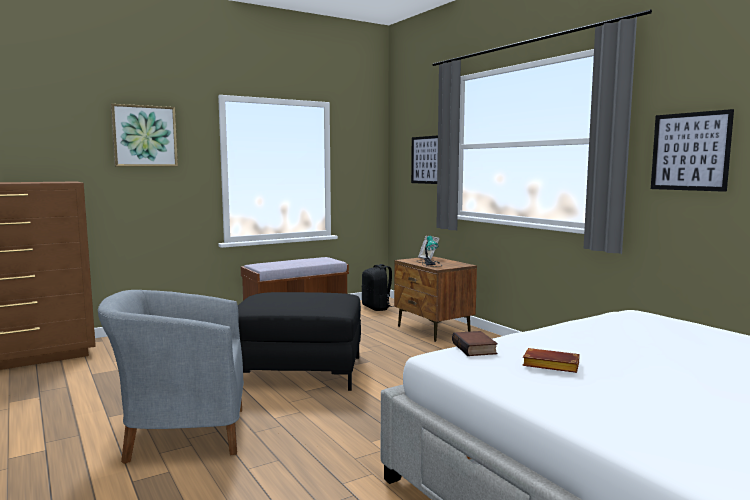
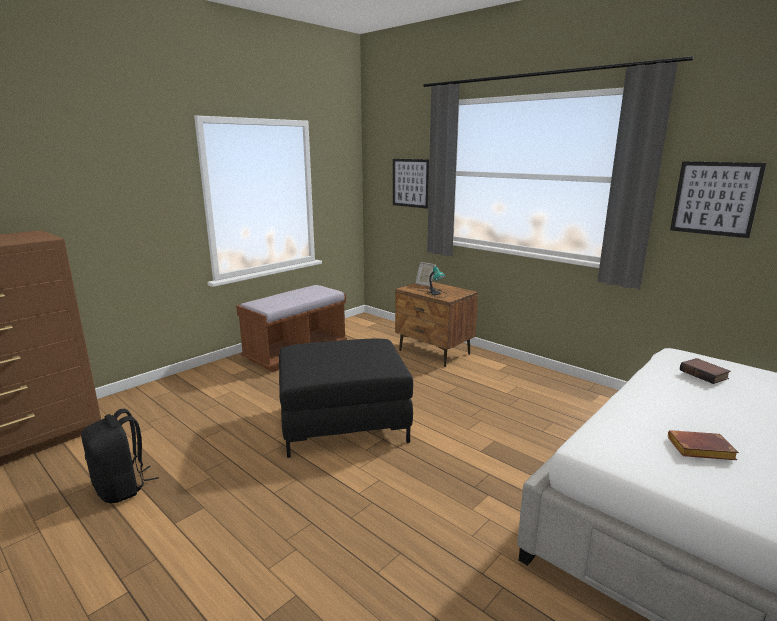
camera: 15 degrees left, 10 degrees up
(144, 136) = (116, 169): picture -> none
(181, 434) = (275, 535): grey armchair -> none
(377, 308) = (364, 328): black backpack -> black backpack (122, 487)
(475, 348) = (611, 431): book -> book (704, 374)

